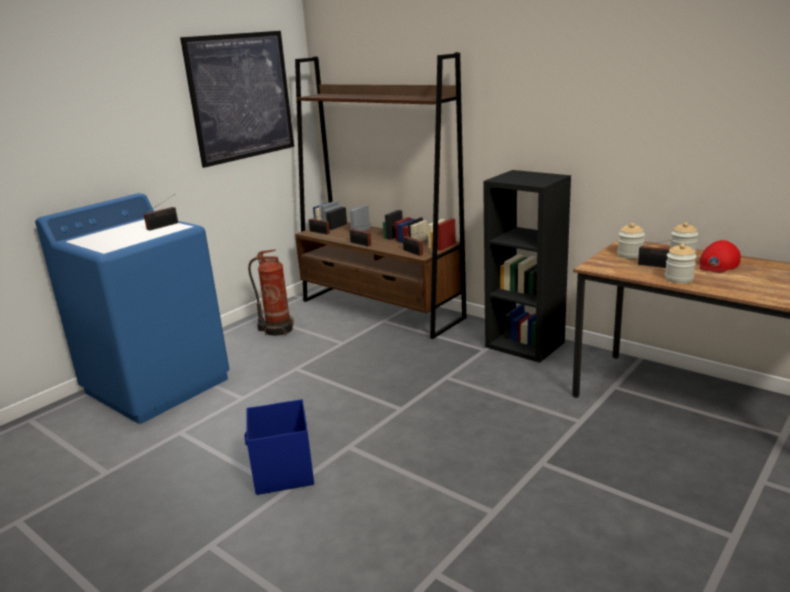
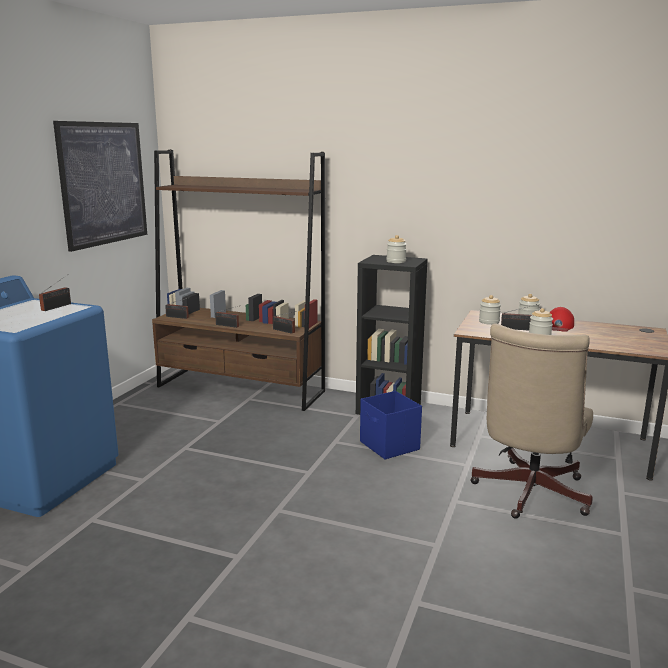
camera: 20 degrees left, 5 degrees down
(277, 330) = (144, 415): fire extinguisher -> none
(283, 473) = (225, 541): blue storage box -> blue storage box (389, 446)
(528, 179) = (396, 261): none -> jar
(635, 467) = (528, 494): none -> beige office chair

